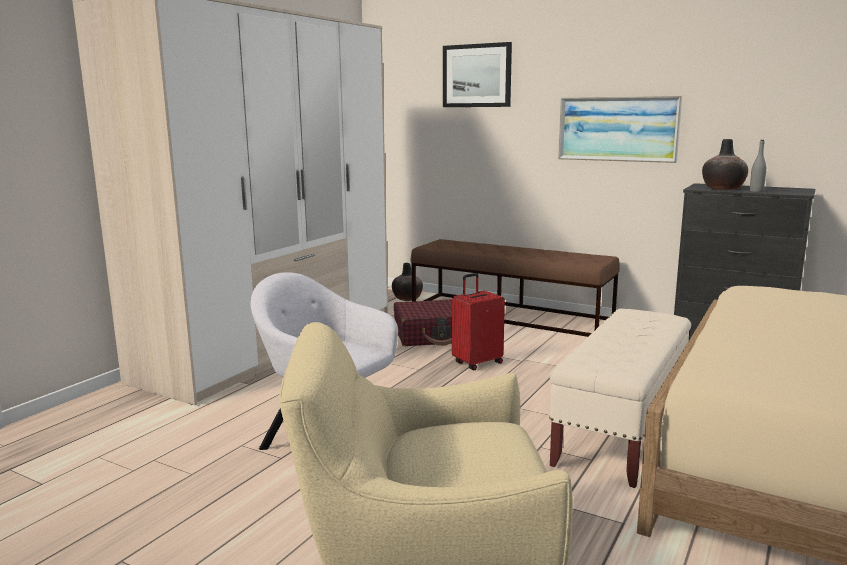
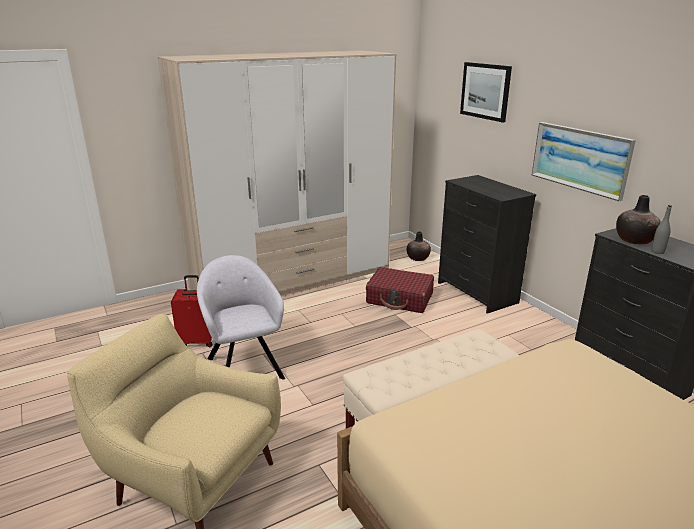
camera: 30 degrees right, 10 degrees up
(477, 363) = (399, 332): red suitcase -> red suitcase (197, 341)
(510, 314) = (476, 293): brown bench -> black dresser

